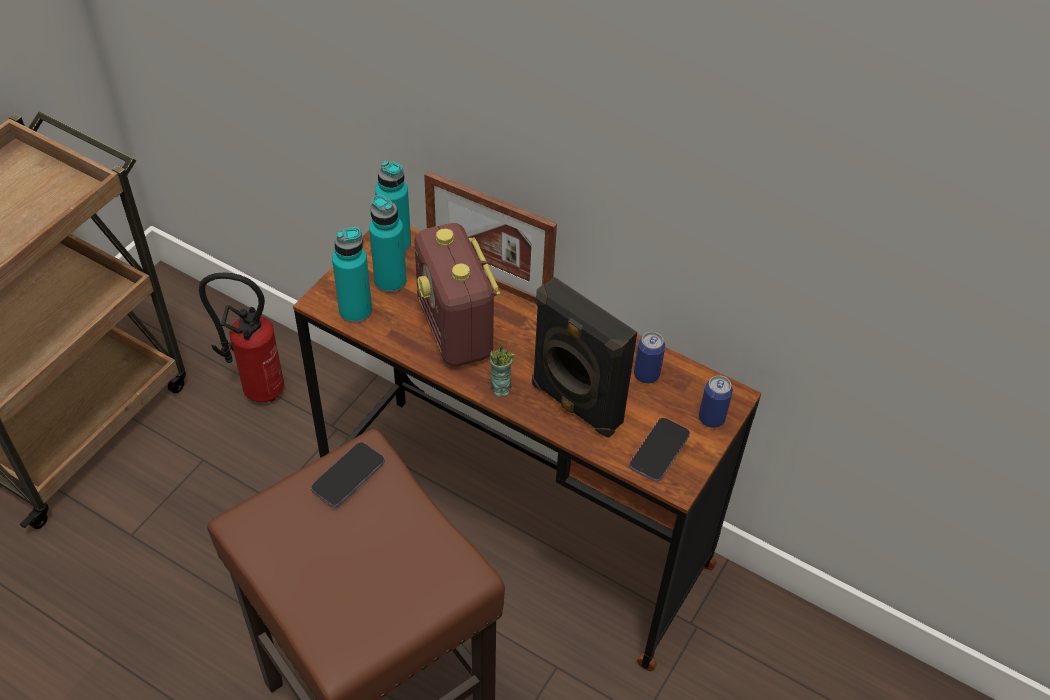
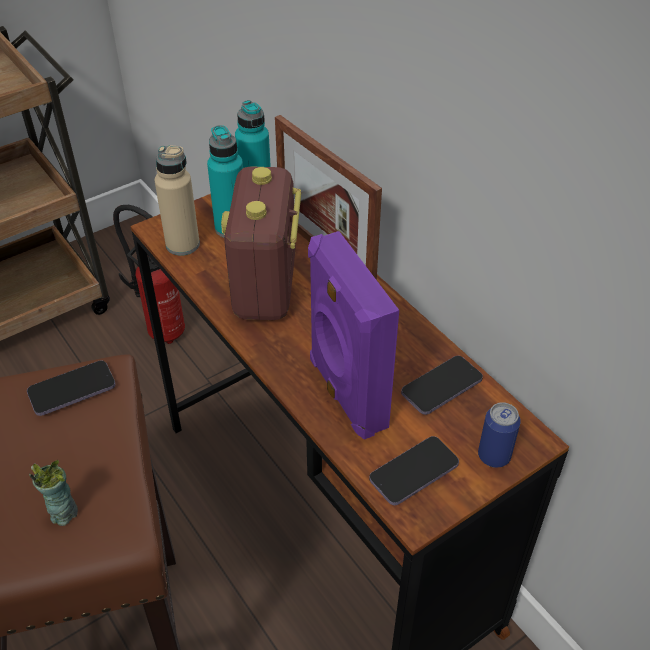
camera: 25 degrees right, 5 degrees down
(355, 311) = (182, 244): turquoise bottle -> beige bottle
(500, 388) = (277, 353): cup -> cup (63, 512)
(574, 405) = (345, 393): black speaker -> purple speaker
(646, 375) = (441, 387): can -> phone

